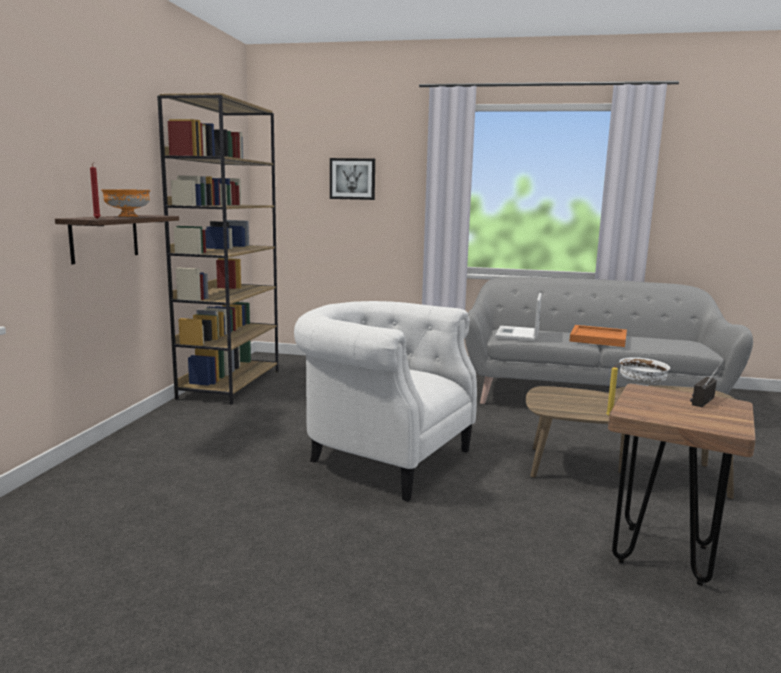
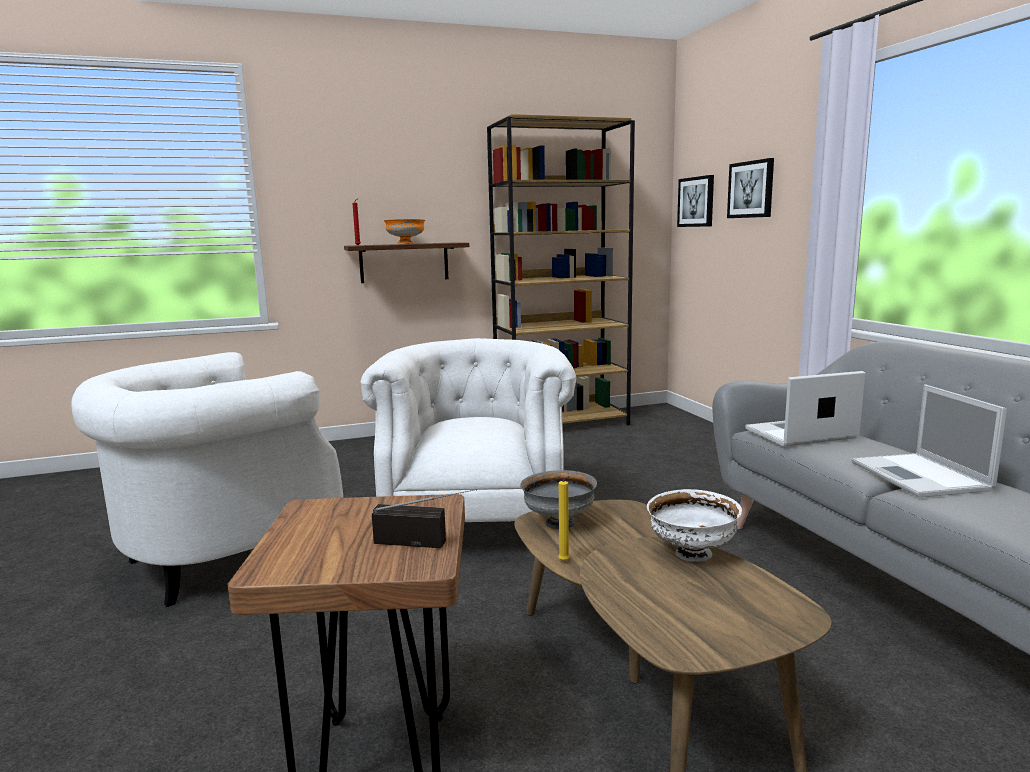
camera: 60 degrees right, 0 degrees up
(286, 183) = (696, 202): none -> picture
(301, 573) = (222, 557): none -> white armchair
(555, 406) = (558, 523): none -> grey bowl
(599, 338) = (921, 476): orange tray -> laptop

